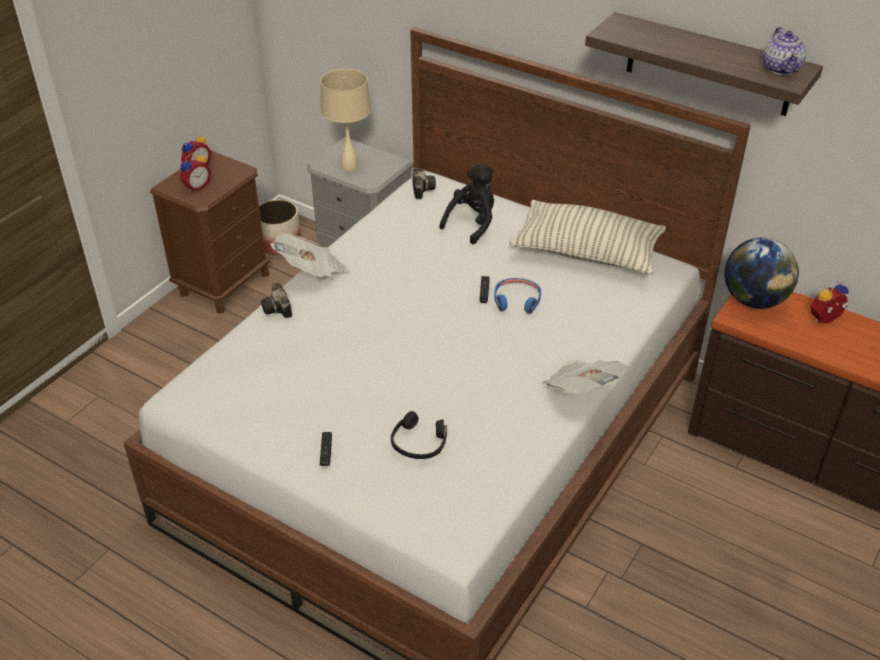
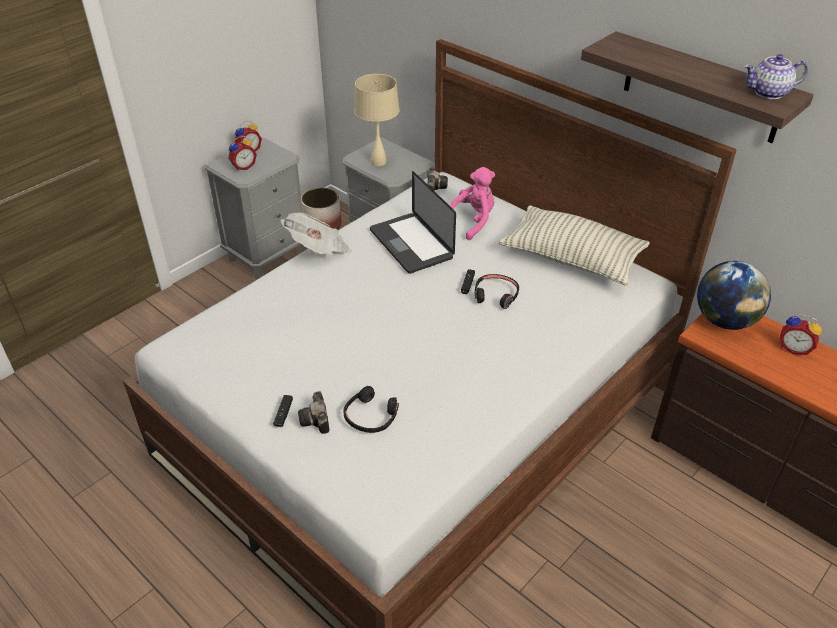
camera: 10 degrees right, 0 degrees up
(225, 283) = (268, 254): brown nightstand -> grey nightstand
(278, 309) = (279, 279): camera -> camera (316, 421)
(412, 255) = (411, 244): none -> laptop
(472, 223) = (472, 221): black plush toy -> pink plush toy
(517, 300) = (496, 295): blue headphones -> black headphones
(582, 390) = (537, 386): newspaper -> none
(781, 68) = (769, 93): teapot -> teapot turned 75 degrees clockwise
(826, 320) = (794, 348): alarm clock -> alarm clock turned 135 degrees counterclockwise

